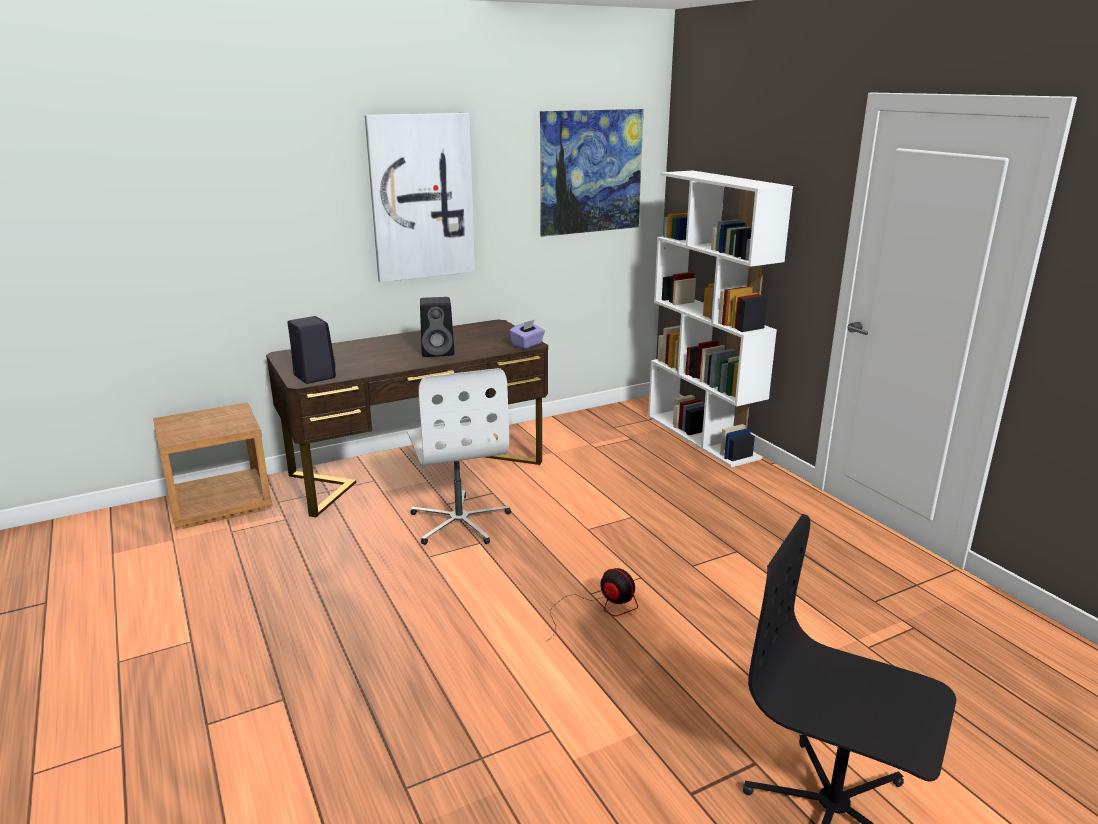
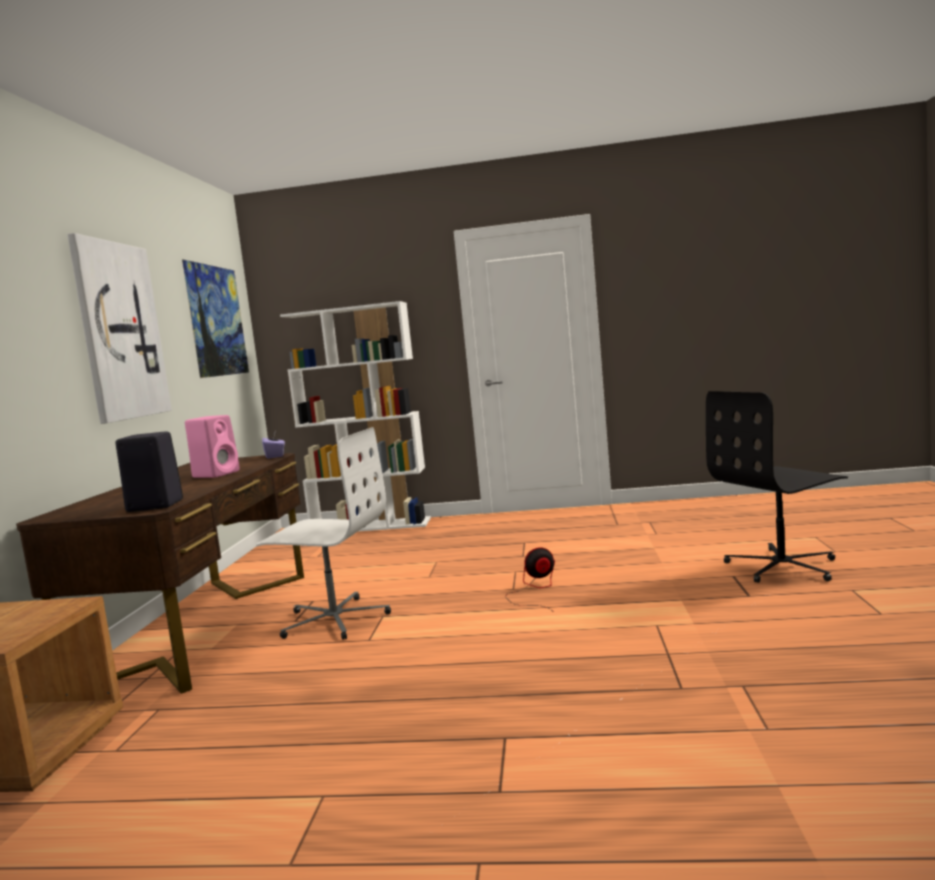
camera: 55 degrees left, 15 degrees down
(439, 352) = (217, 474): black speaker -> pink speaker

